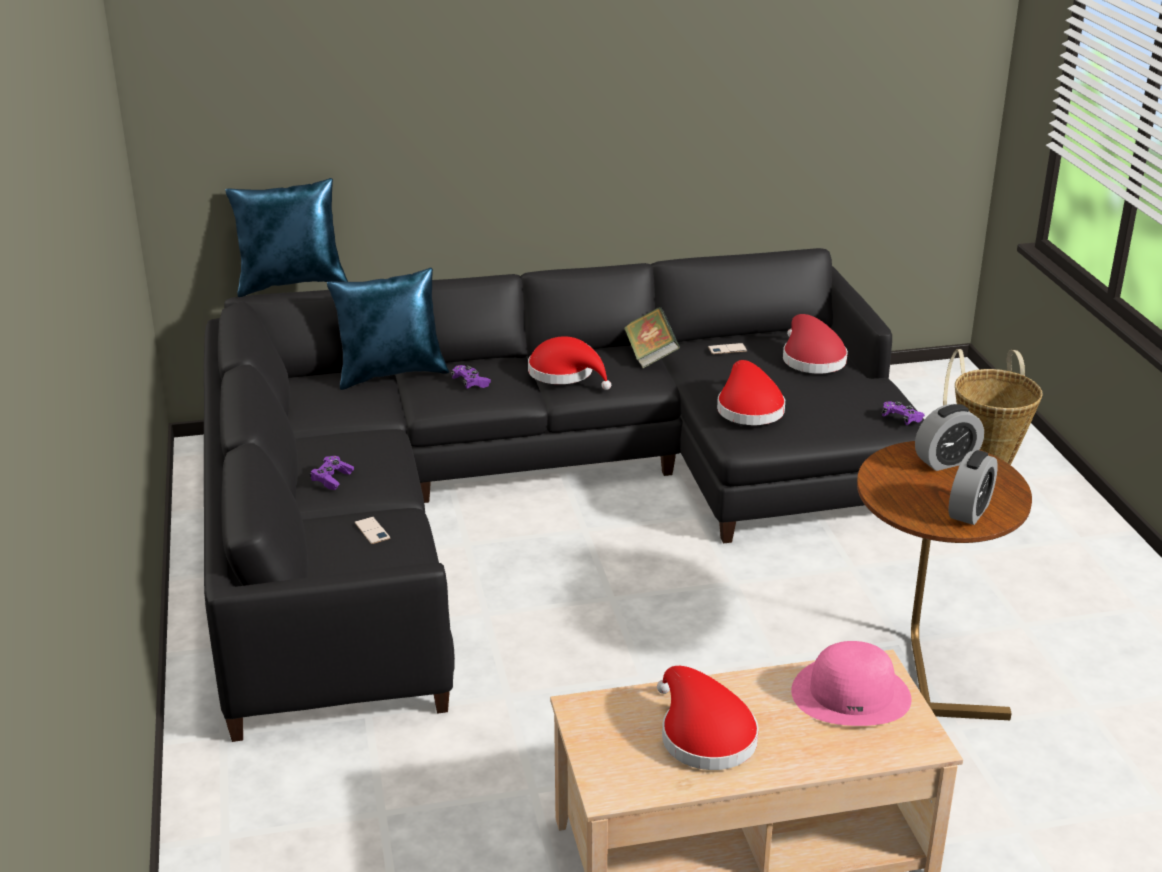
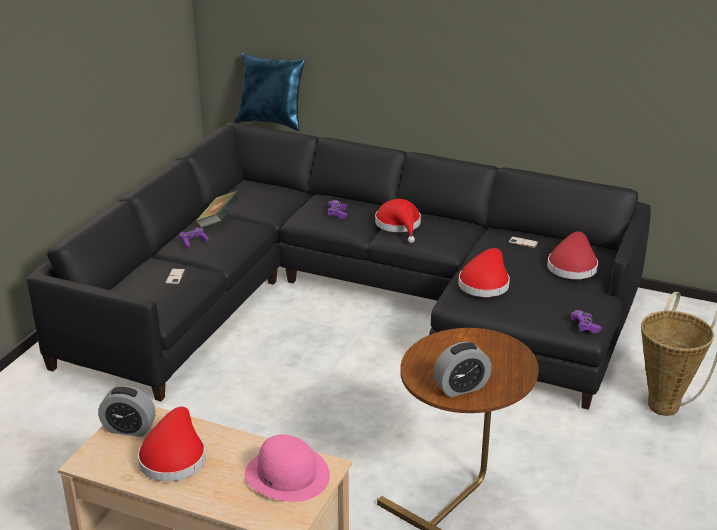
camera: 35 degrees right, 0 degrees up
(391, 374) = (303, 195): blue pillow -> none
(650, 355) = (468, 231): book -> book (219, 222)
(946, 461) = (496, 351): alarm clock -> alarm clock (129, 429)

